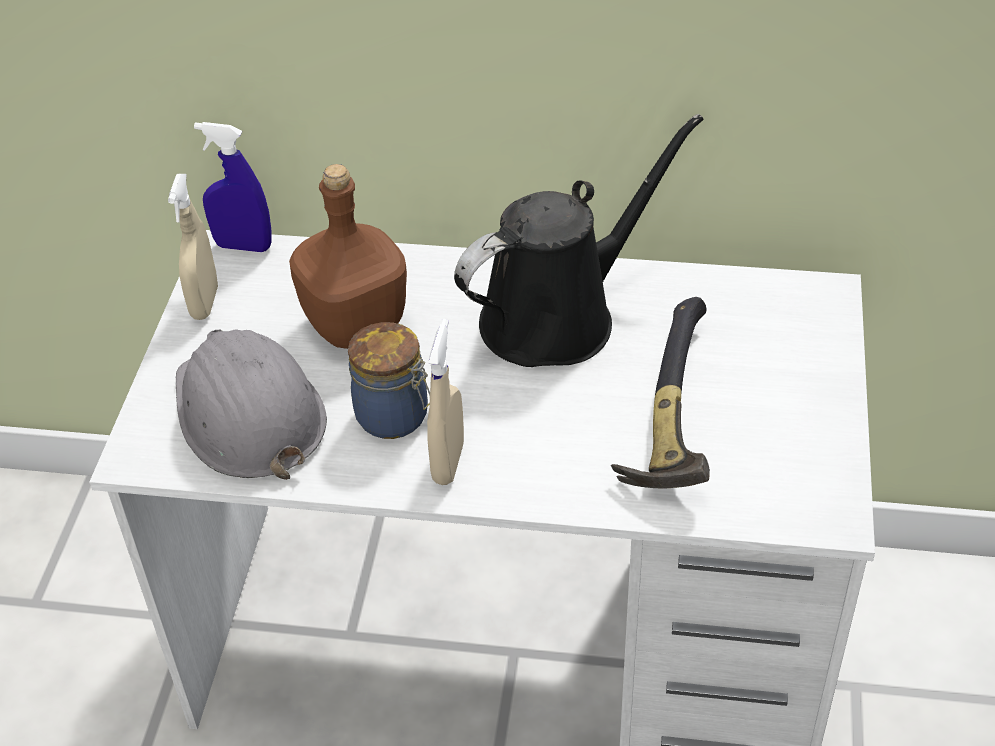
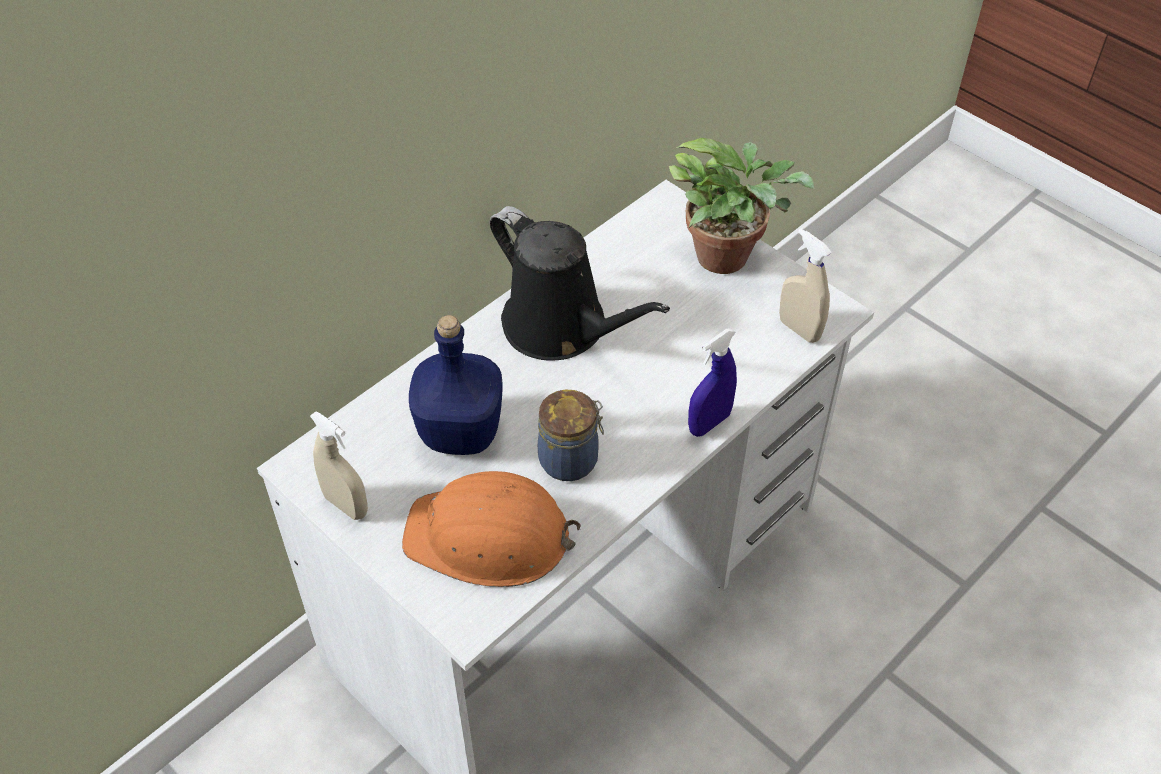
camera: 55 degrees left, 5 degrees up
(243, 246) = (307, 451): blue spray bottle -> blue spray bottle (709, 423)
(248, 414) = (489, 537): grey hard hat -> orange hard hat
(357, 325) = (462, 432): brown bottle -> blue bottle
(448, 462) = (637, 455): beige spray bottle -> beige spray bottle (799, 329)
(558, 316) = (562, 328): black watering can -> black watering can turned 135 degrees clockwise
(666, 414) = (695, 330): hammer -> none
(807, 383) = (729, 256): none -> potted plant

